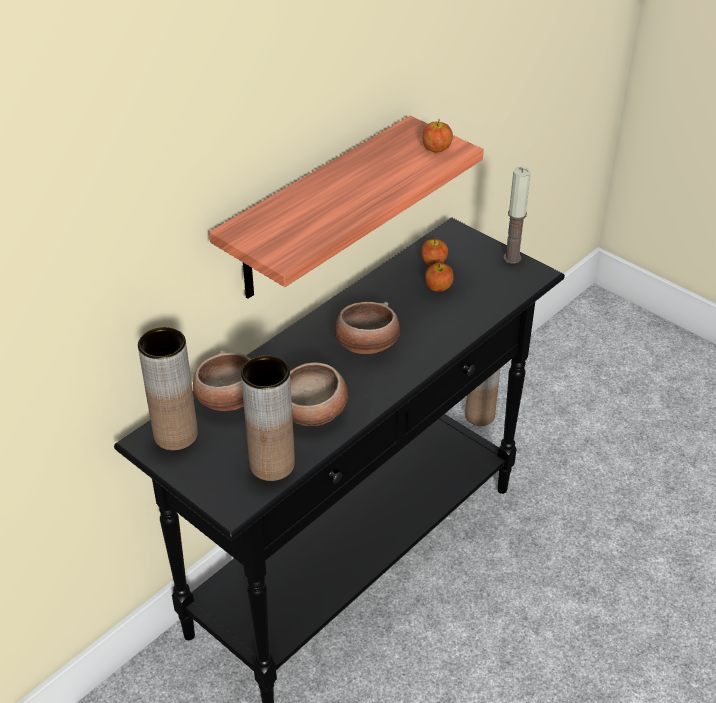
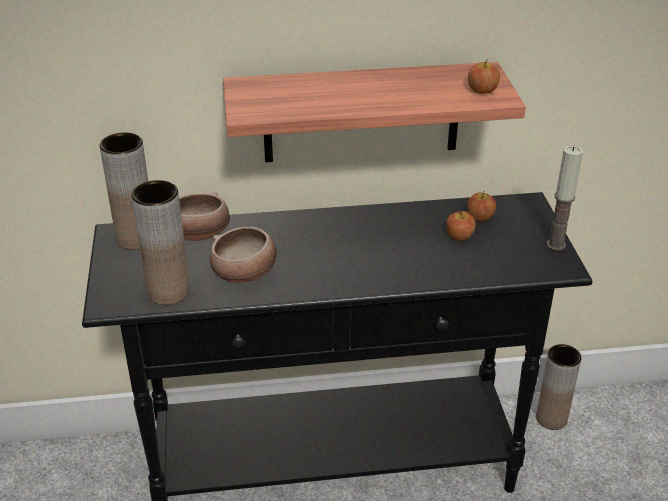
camera: 40 degrees right, 5 degrees down
(366, 345) = (344, 249): bowl -> none

